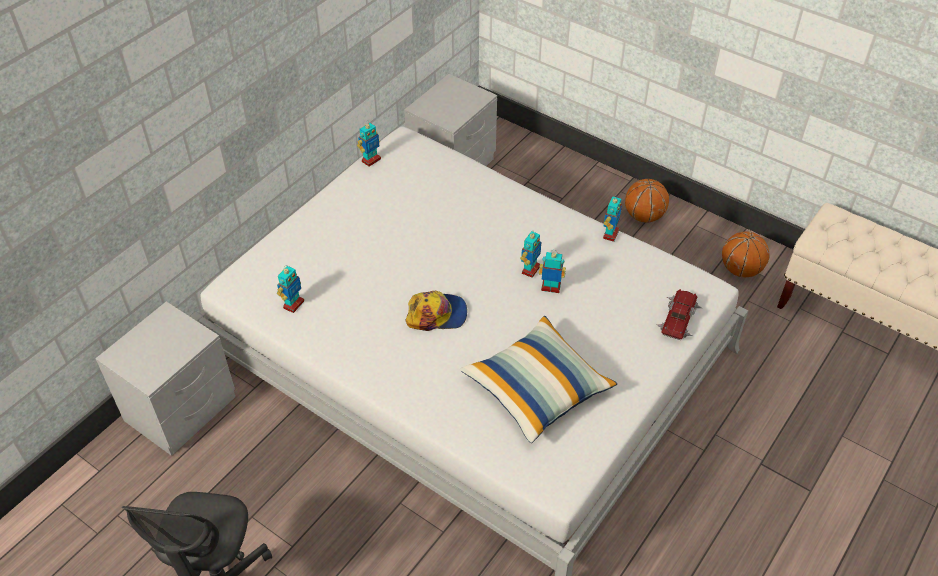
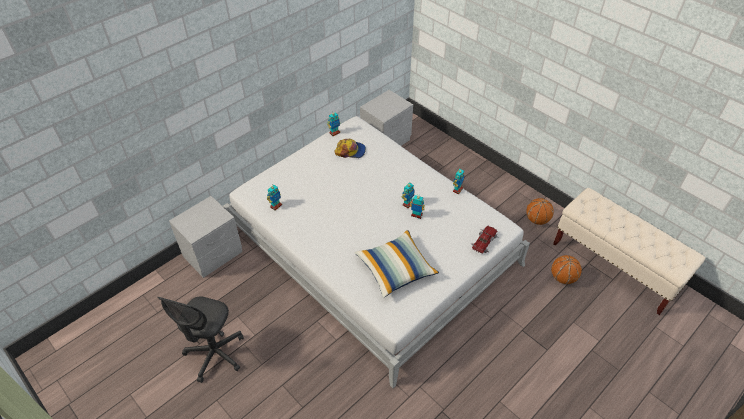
camera: 10 degrees right, 0 degrees up
(437, 314) = (350, 221): cap -> cap (350, 151)
(644, 216) = (488, 182): basketball -> basketball (562, 278)

